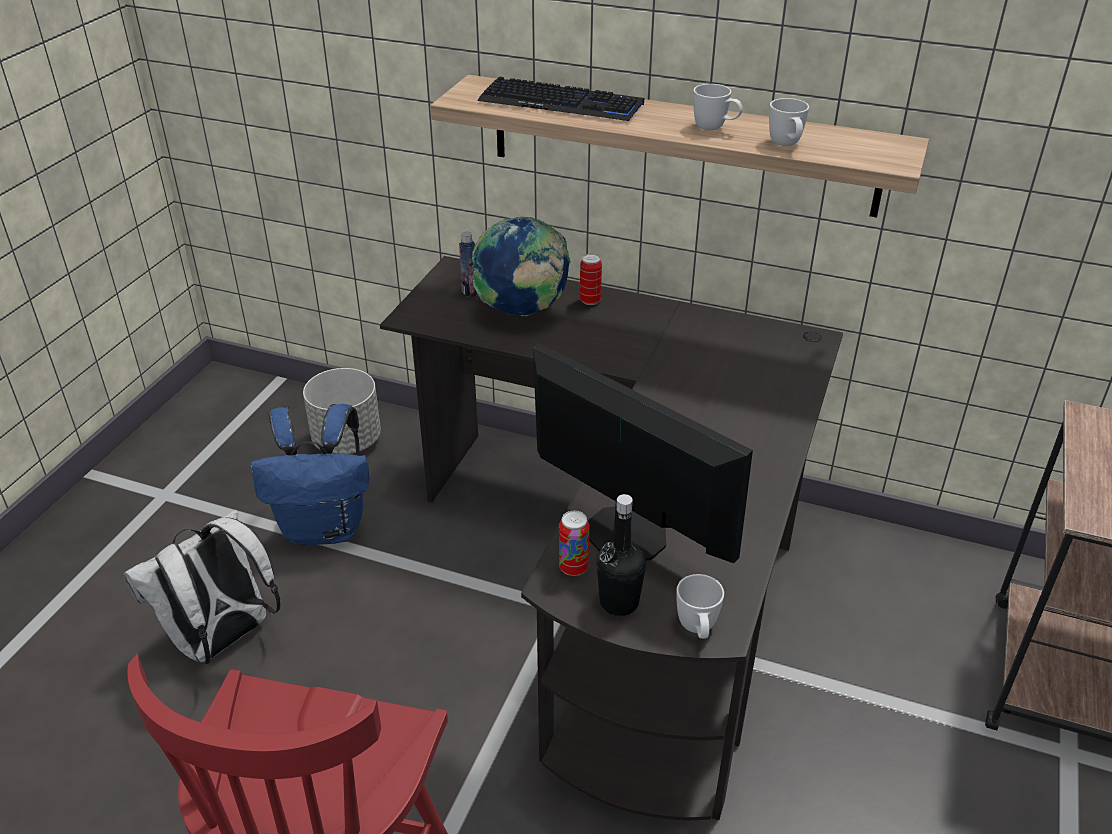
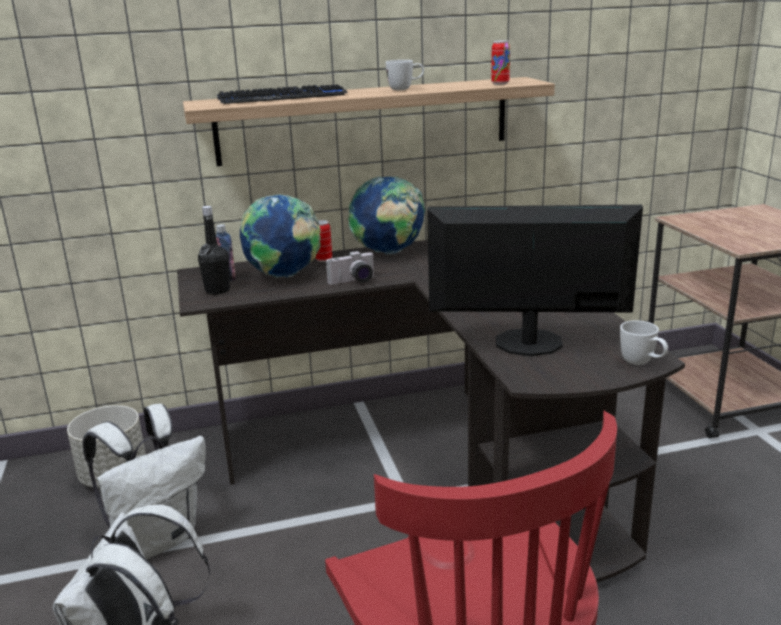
camera: 35 degrees left, 15 degrees down
(326, 527) = (158, 538): blue backpack -> white backpack
(573, 568) = (524, 368): can -> can (500, 83)
(576, 351) = (353, 281): none -> camera
(619, 602) = (578, 371): black bottle -> black bottle (217, 290)
(668, 319) = (389, 253): none -> globe
(786, 145) = (461, 87): white mug -> none

